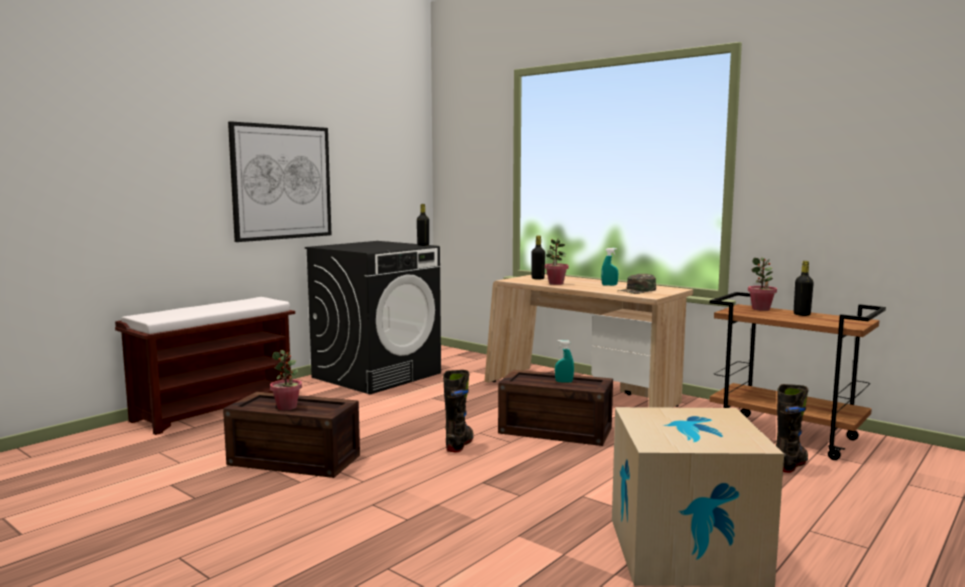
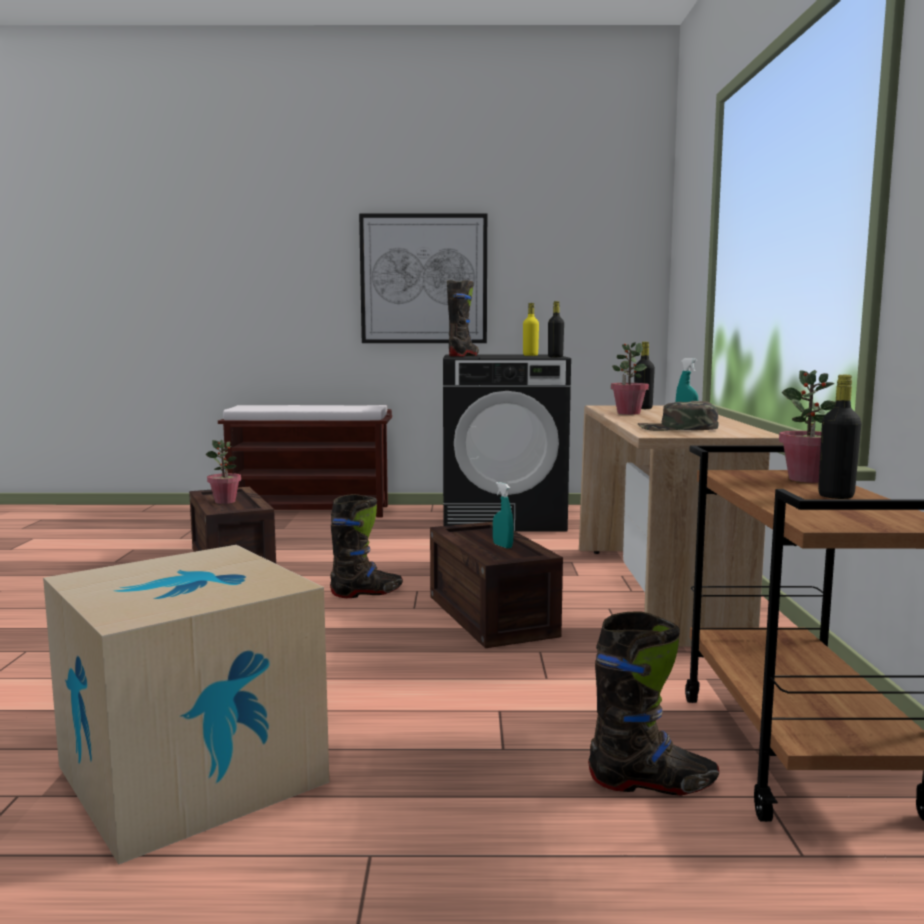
camera: 50 degrees right, 0 degrees up
(355, 249) = (464, 356): none -> black boot
(386, 244) = (530, 355): none -> yellow bottle

